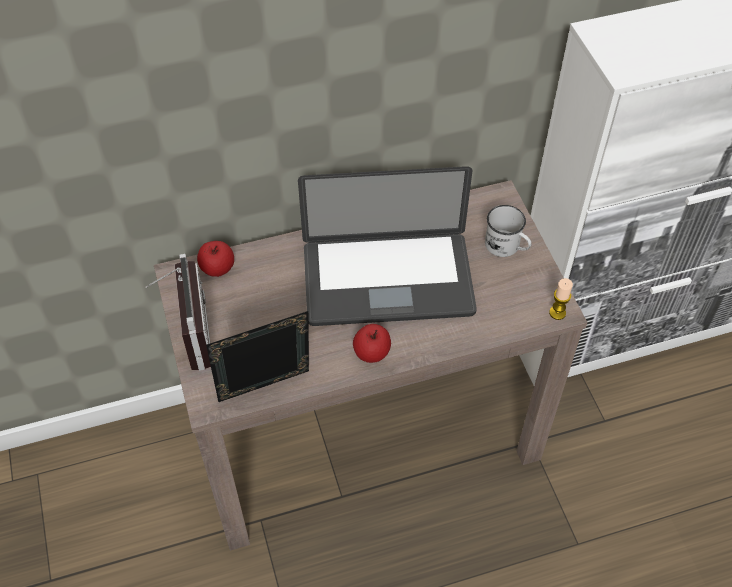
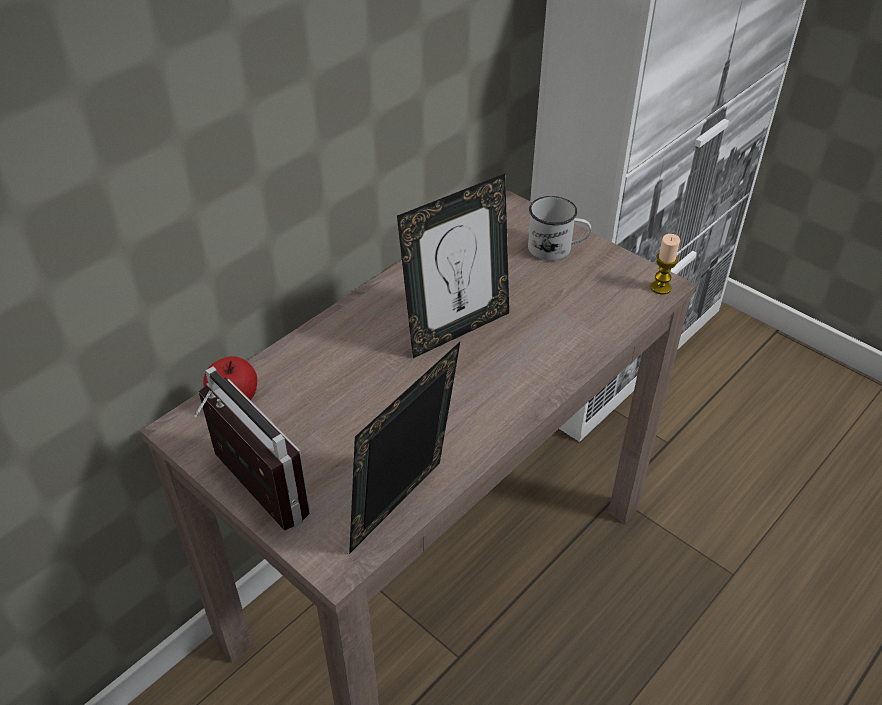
camera: 30 degrees left, 10 degrees down
(372, 353) = (499, 409): apple -> none
(387, 281) = (456, 329): laptop -> picture frame

